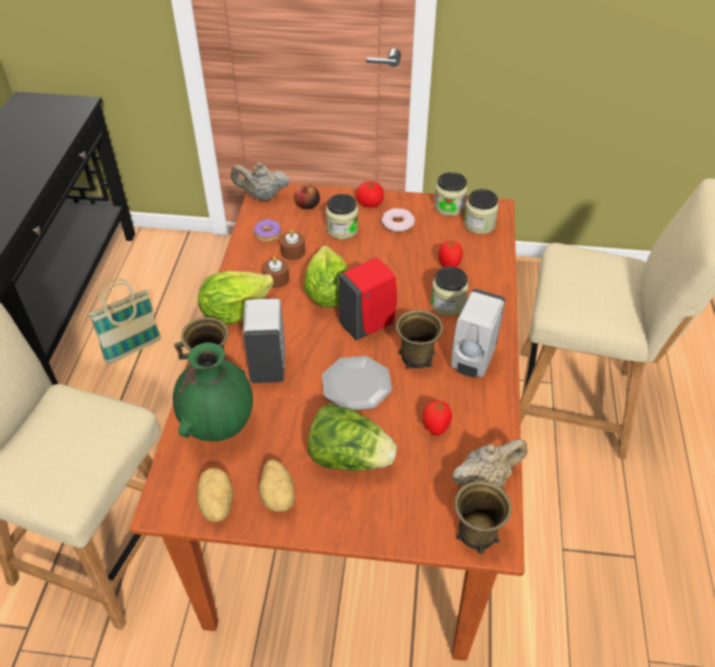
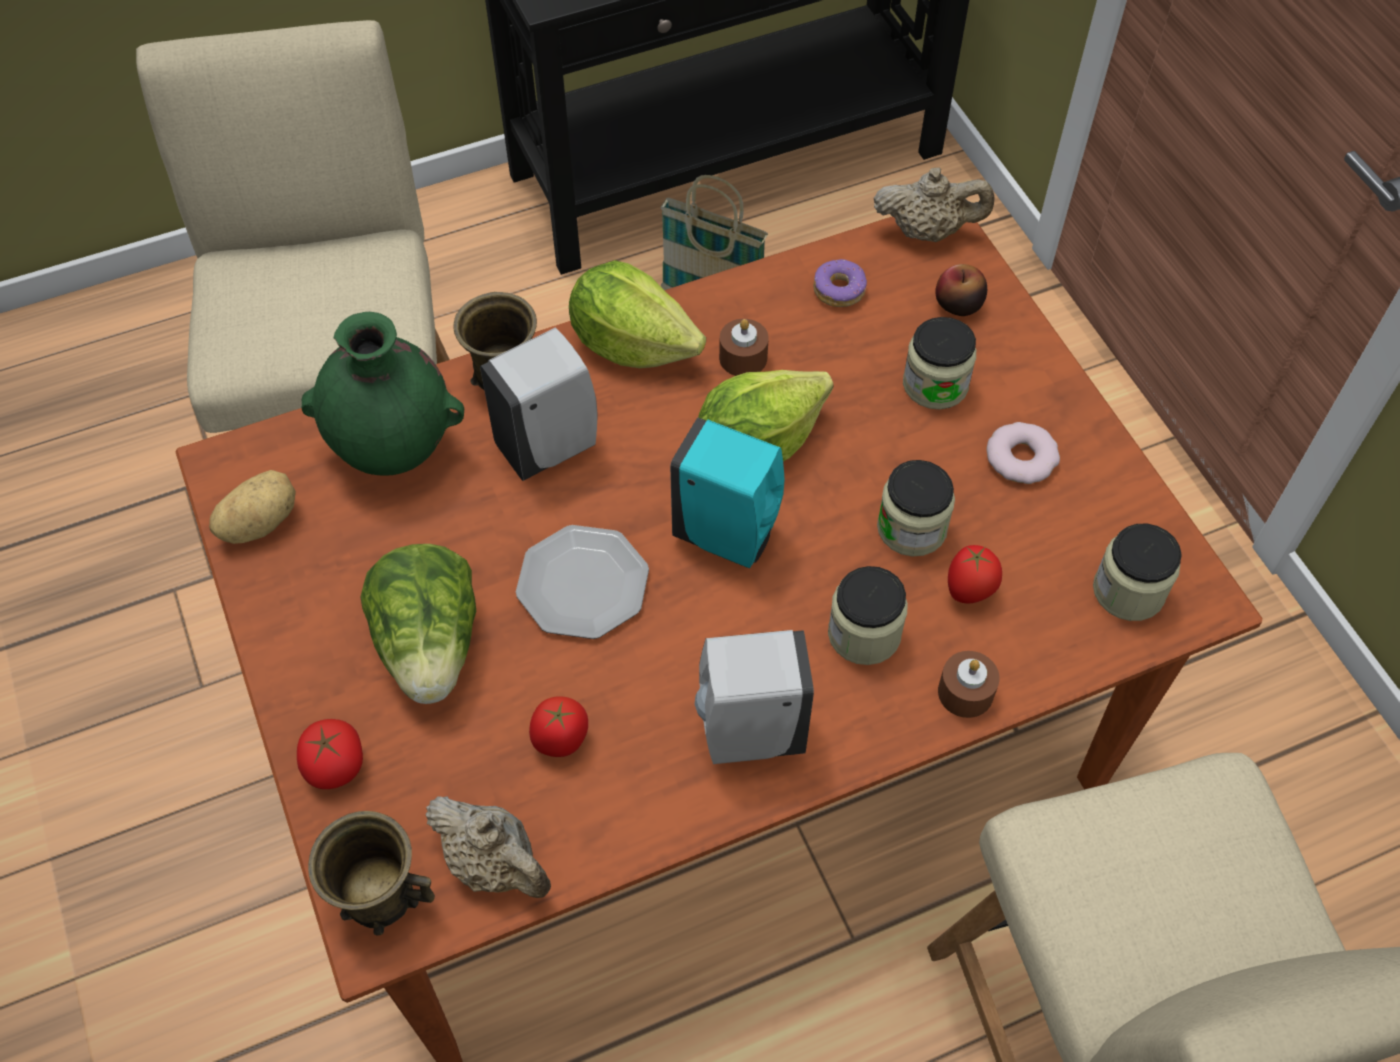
camera: 60 degrees right, 10 degrees up
(262, 196) = (928, 231): beige teapot -> beige teapot turned 120 degrees clockwise
(279, 495) = (313, 589): potato -> none
(293, 252) = (824, 345): brown candle -> brown candle (965, 692)
(368, 324) = (729, 536): red soap dispenser -> turquoise soap dispenser
(370, 203) = (1040, 390): tomato -> tomato (335, 765)
(416, 357) = (700, 642): brown mug -> none
(449, 207) = (1138, 518): jar -> jar (911, 528)

